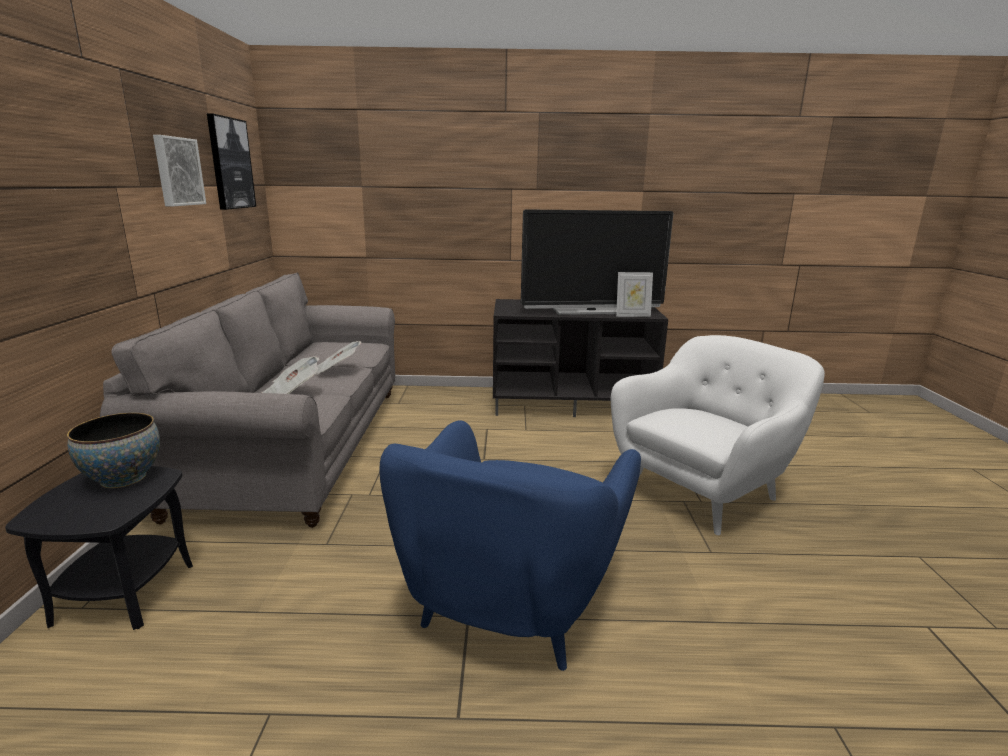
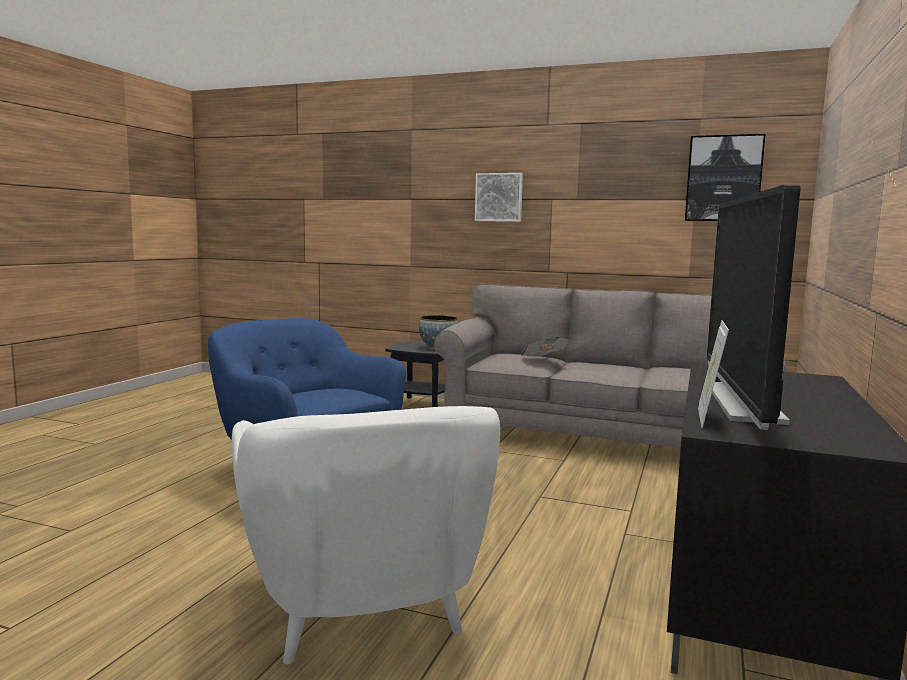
camera: 110 degrees right, 10 degrees down
(177, 171) = (624, 188): picture -> picture (499, 197)
(335, 371) = (614, 373): newspaper -> none

